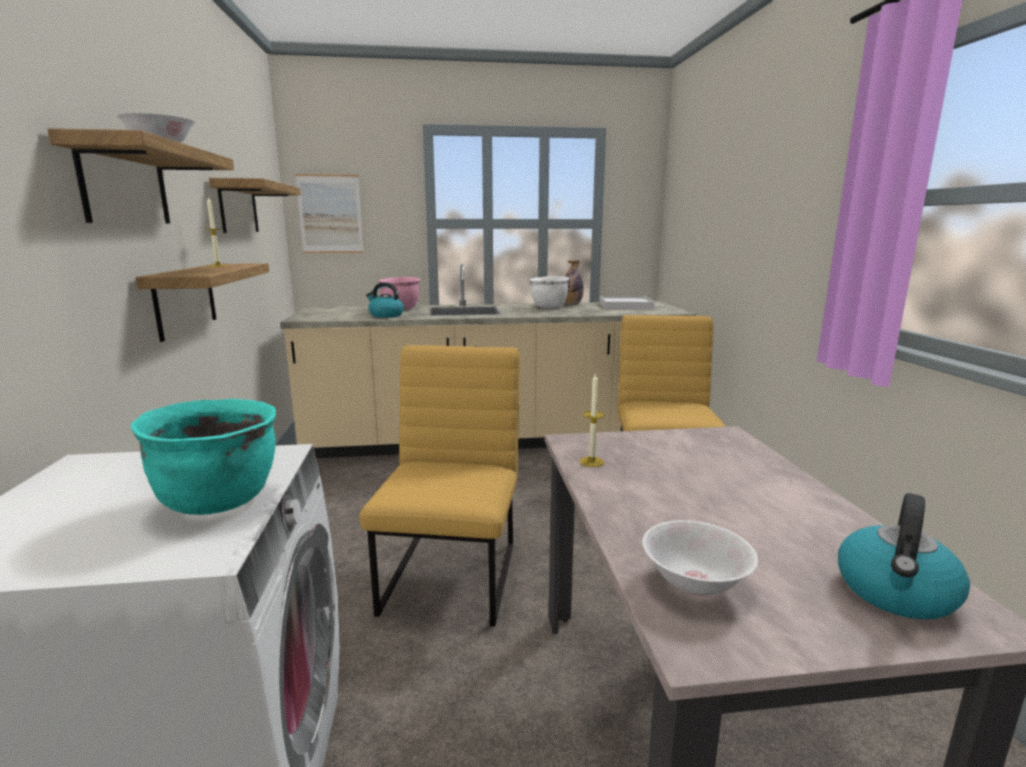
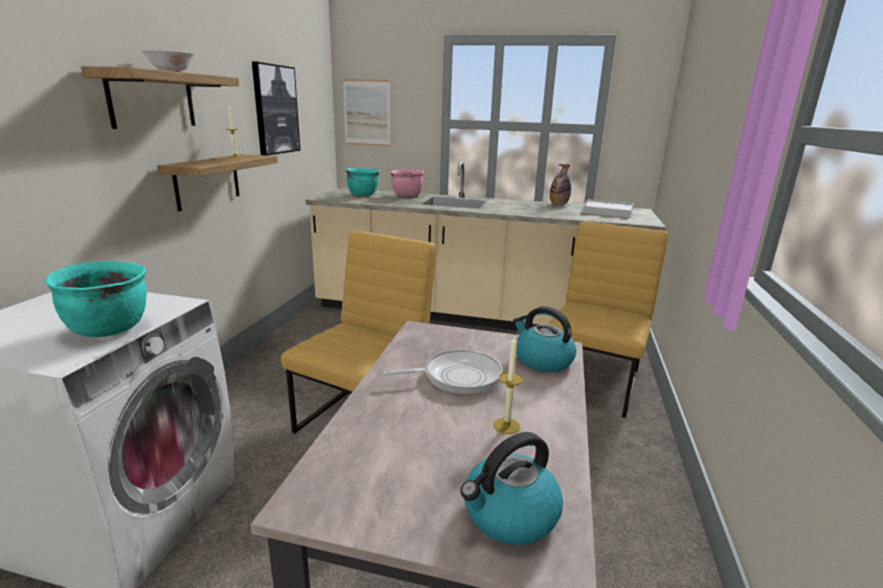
camera: 20 degrees right, 5 degrees up
(238, 208) = (275, 110): shelf -> picture
(345, 311) = (363, 194): none -> turquoise cooking pot
(385, 315) = (387, 201): kettle -> kettle (542, 360)
(549, 307) = (532, 206): white cooking pot -> none
(591, 462) = (412, 350): candle -> candle (506, 426)
(672, 478) = (457, 377): none -> frying pan
(695, 583) = (361, 461): white bowl -> none

